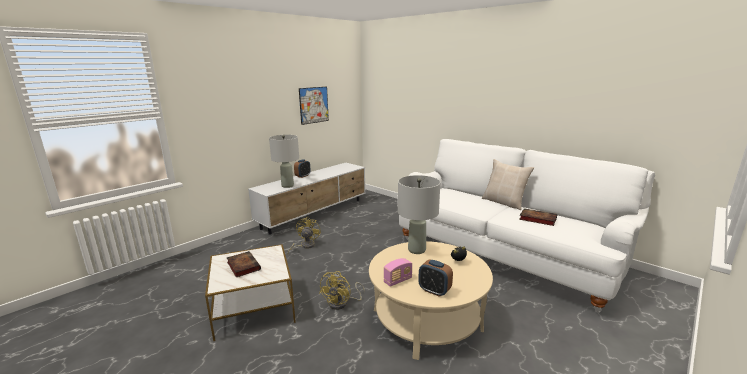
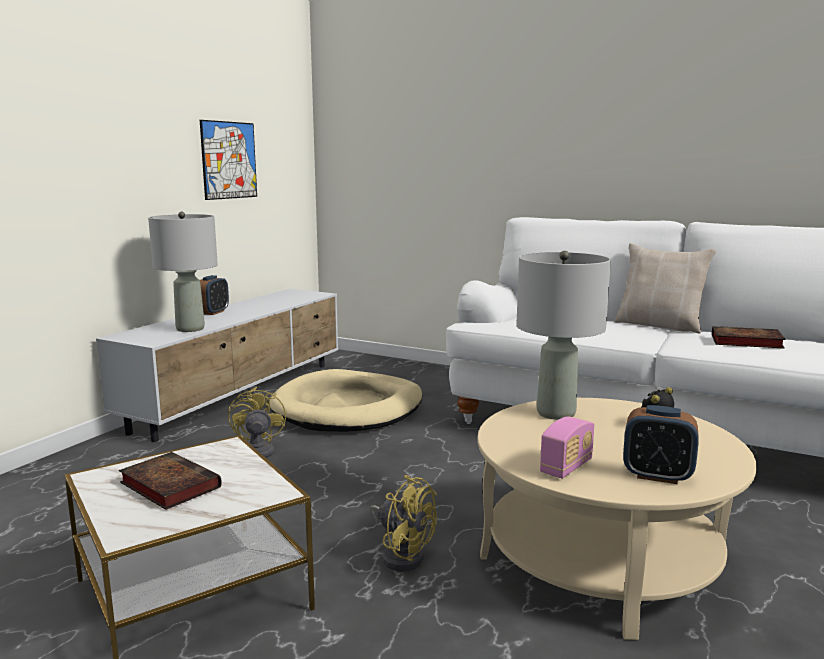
camera: 15 degrees left, 5 degrees down
(342, 303) = (402, 554): yellow fan -> yellow fan turned 60 degrees counterclockwise
(358, 225) = (348, 408): none -> beige dog bed

